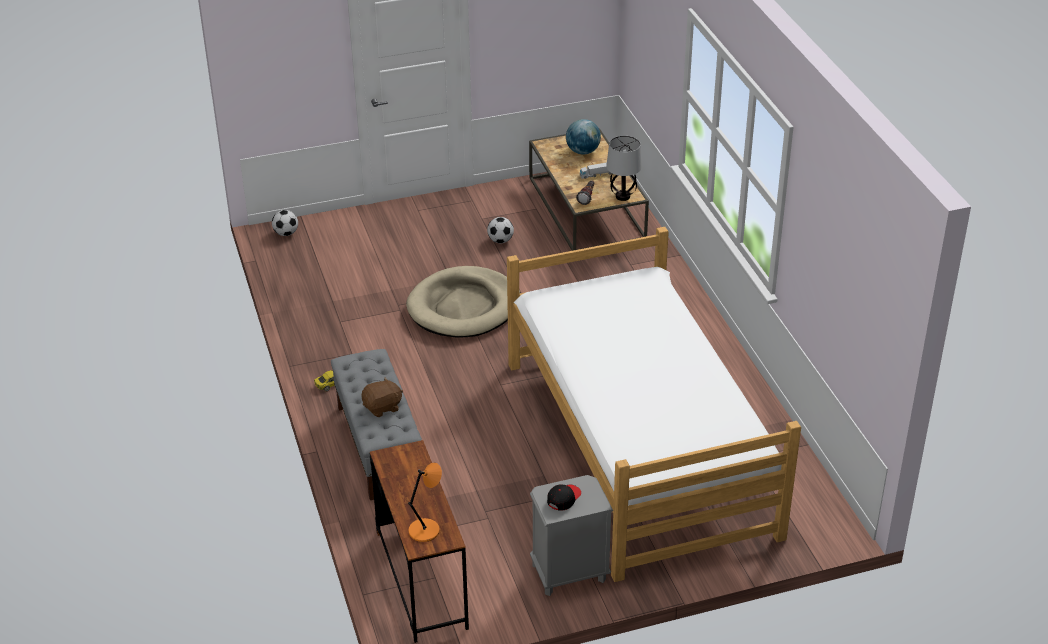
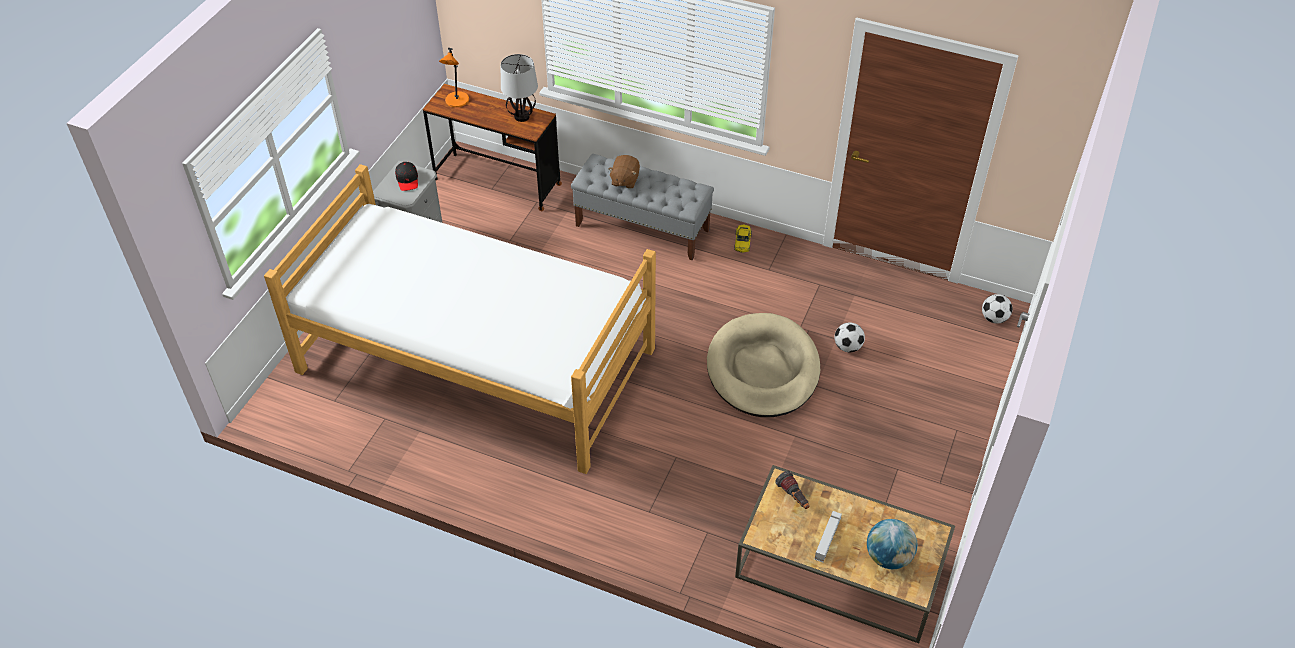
camera: 130 degrees right, 10 degrees up
(500, 240) = (844, 459): football -> football (847, 347)
(622, 196) = (767, 527): table lamp -> table lamp (522, 117)

